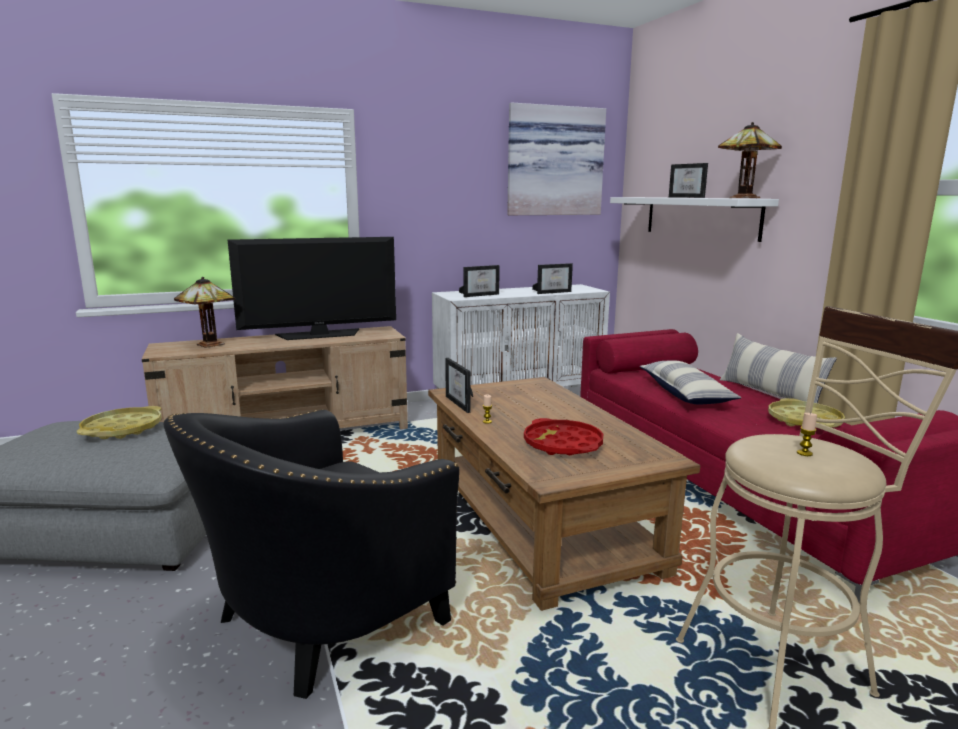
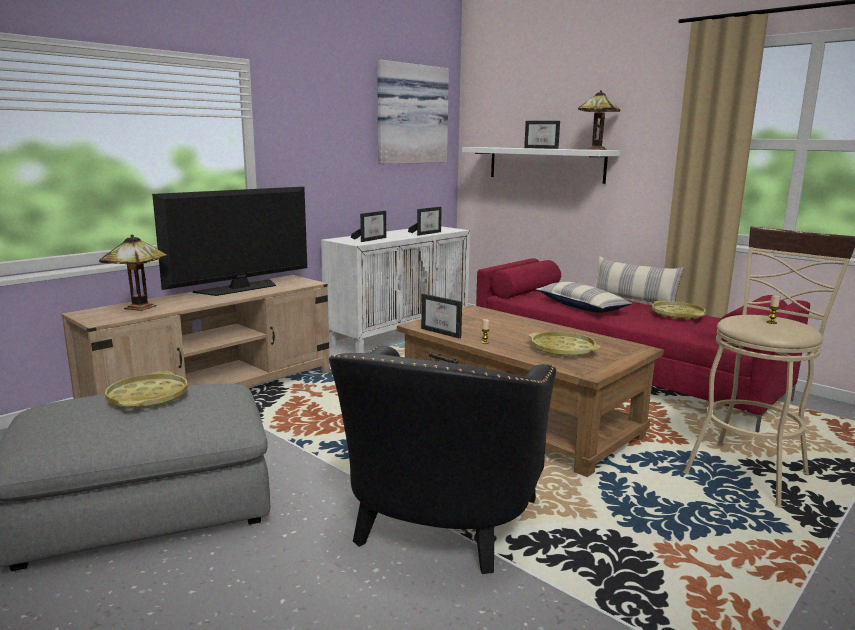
camera: 25 degrees left, 0 degrees up
(562, 444) = (562, 350): red tray -> yellow tray

